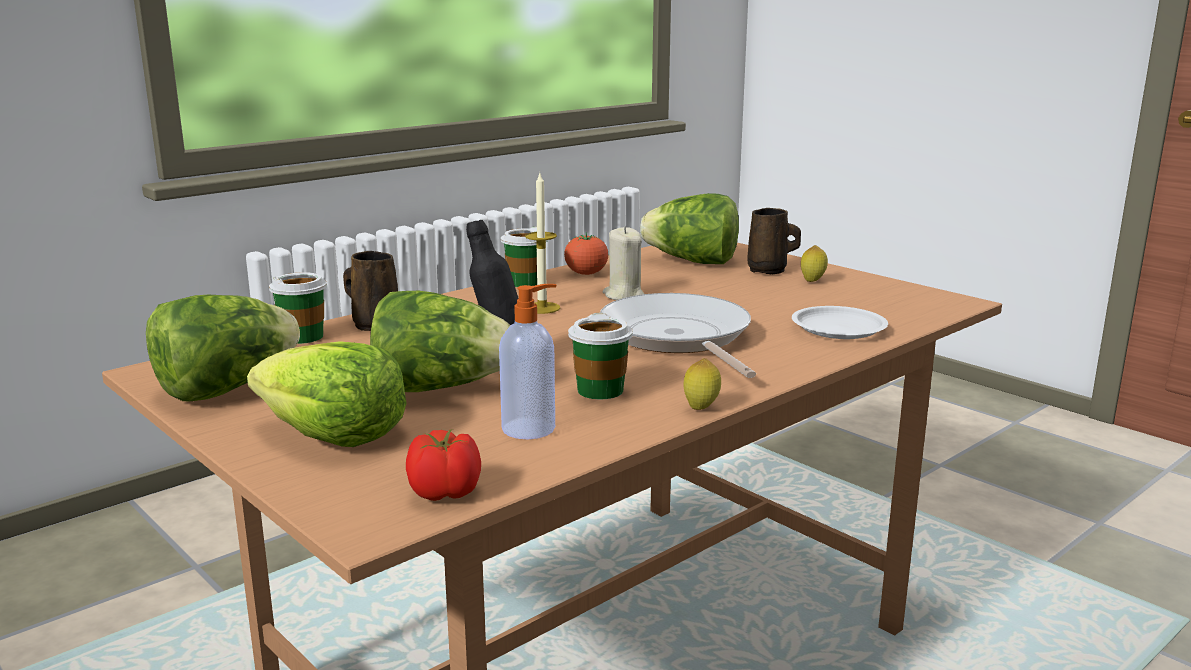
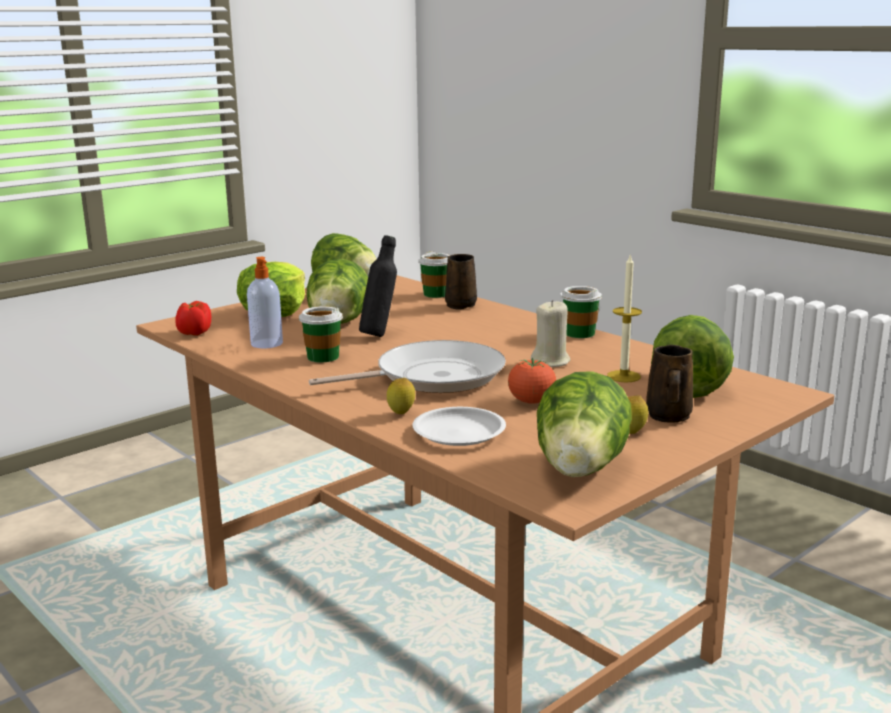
camera: 90 degrees right, 0 degrees up
(542, 308) = (508, 340): candle -> candle (623, 376)
(586, 274) = (617, 350): tomato -> tomato (531, 402)
(701, 408) = (281, 380): lemon -> lemon (401, 414)
(899, 296) = (581, 471): none -> lettuce

